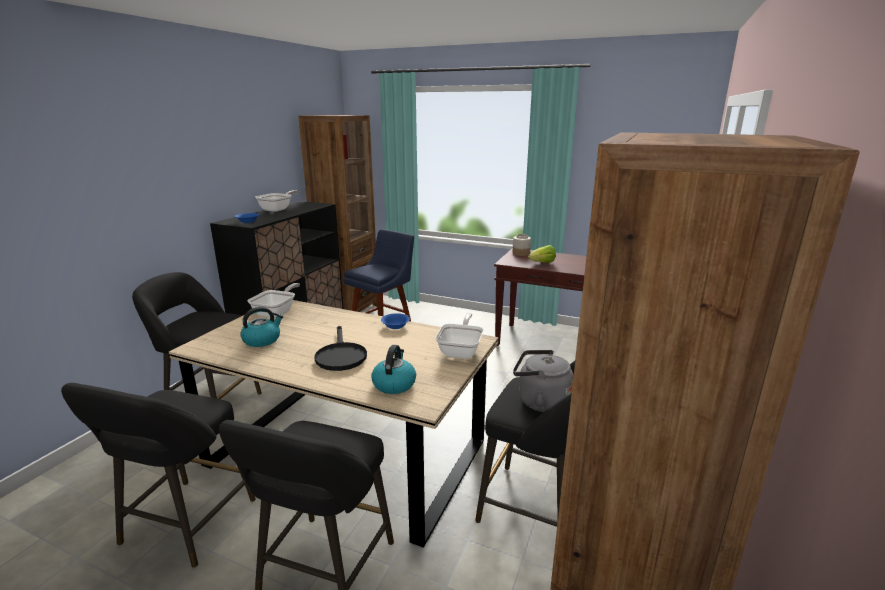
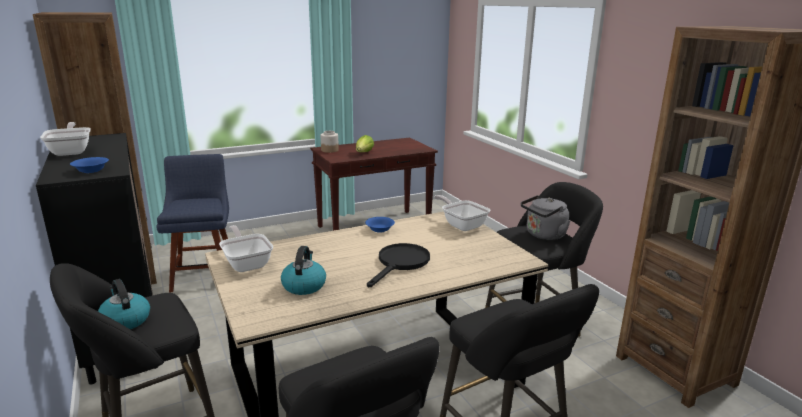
camera: 50 degrees left, 0 degrees up
(340, 356) = (400, 263): black frying pan -> black frying pan turned 90 degrees counterclockwise
(394, 384) = (479, 260): kettle -> kettle (125, 320)

